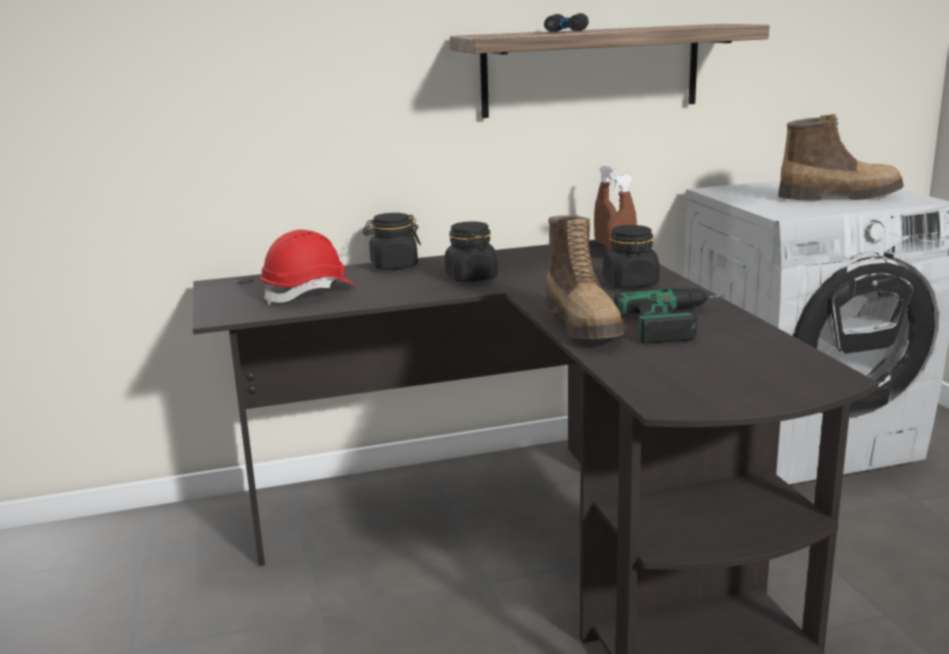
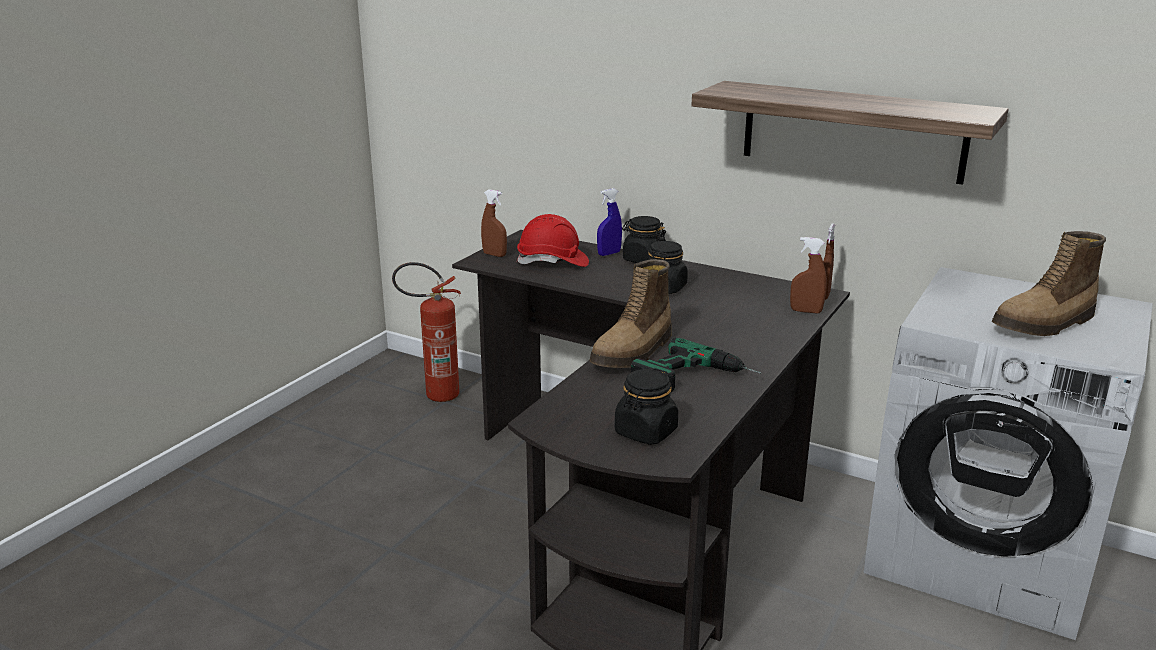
camera: 45 degrees right, 5 degrees up
(116, 555) = (434, 396): none -> fire extinguisher
(224, 306) = (494, 255): none -> brown spray bottle
(347, 271) = (609, 253): none -> blue spray bottle
(566, 31) = (800, 95): black binoculars -> none
(630, 283) = (749, 335): black jar -> black jar (645, 432)
(838, 197) = (1045, 324): boot -> boot turned 105 degrees clockwise

